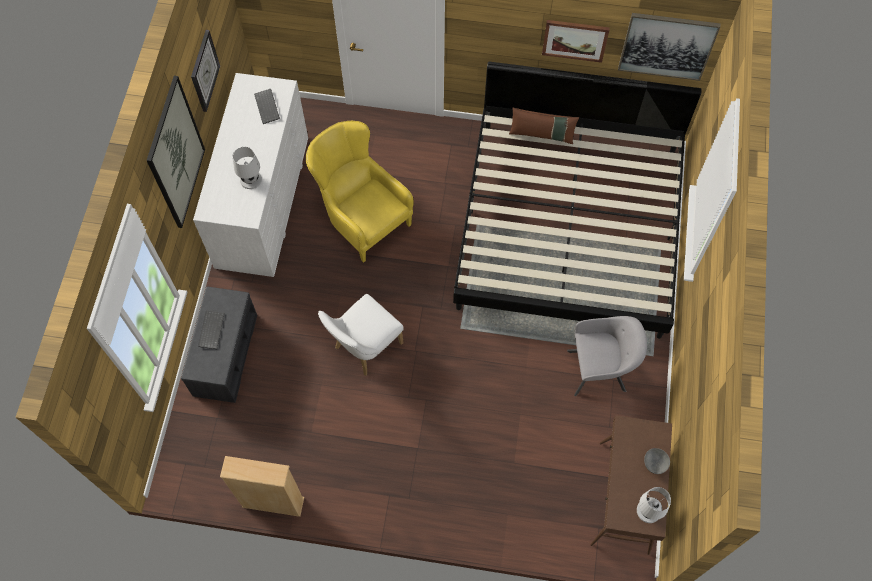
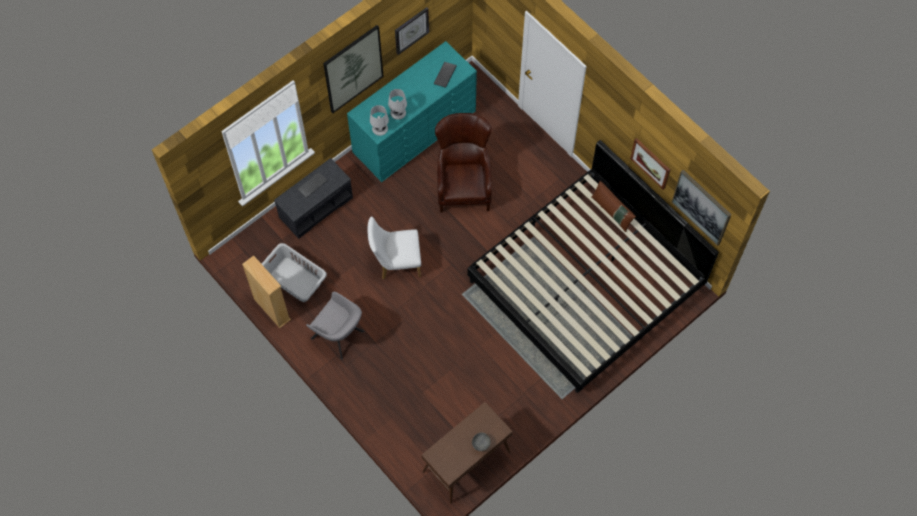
camera: 40 degrees right, 0 degrees up
(263, 201) = (414, 131): white dresser -> turquoise dresser
(271, 450) = (295, 280): none -> grey laundry basket
(362, 218) = (463, 185): yellow armchair -> brown armchair
(600, 370) = (521, 382): grey armchair -> grey armchair (339, 336)
(649, 511) = (453, 465): white table lamp -> white table lamp (380, 128)

